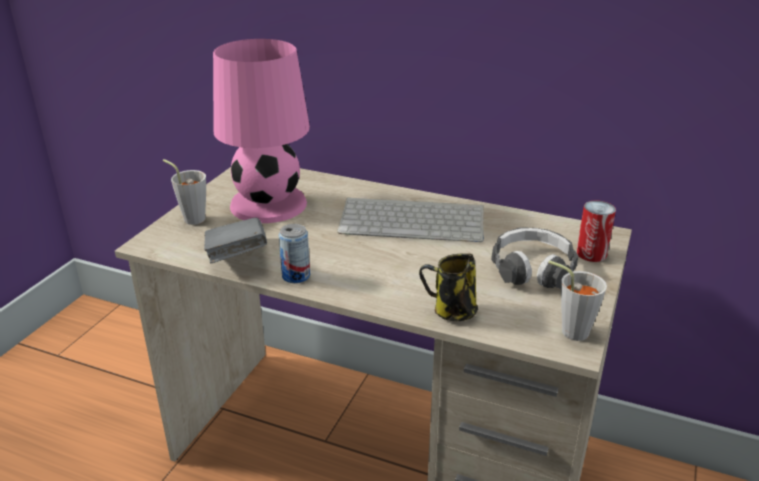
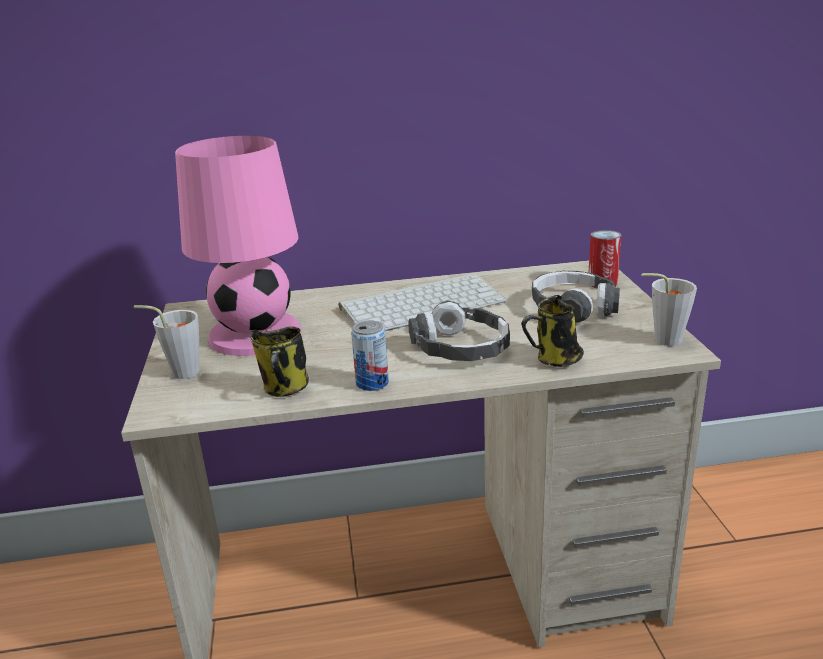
camera: 30 degrees left, 5 degrees down
(237, 257) = (285, 389): grey book -> mug
(393, 271) = (461, 348): none -> headphones

